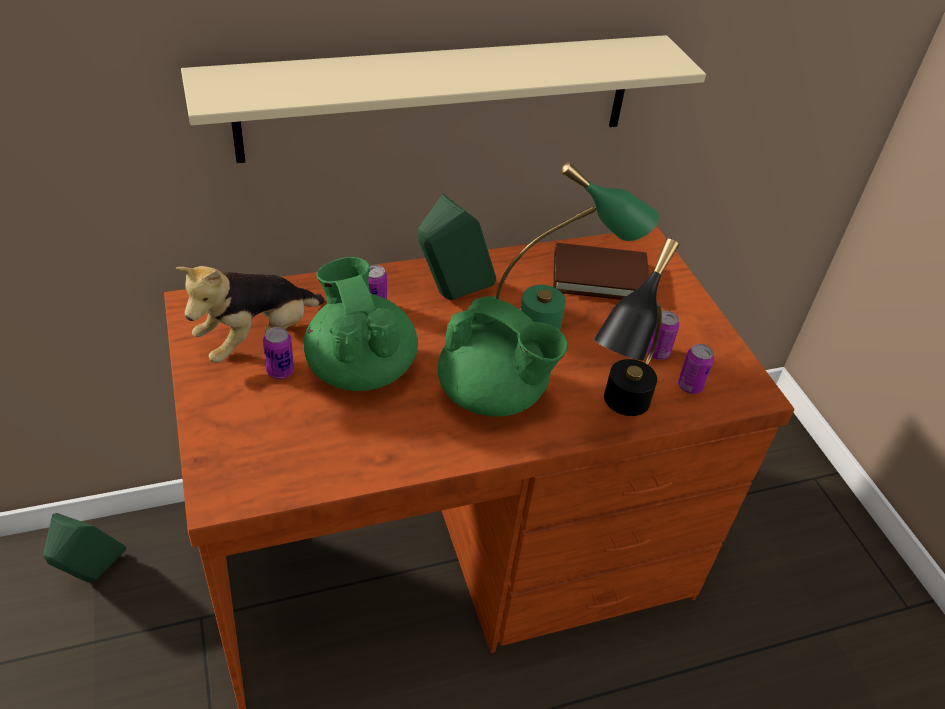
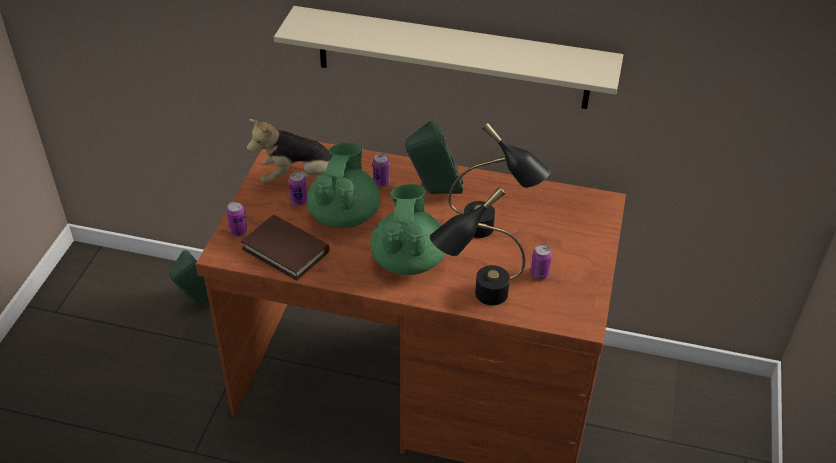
camera: 35 degrees right, 0 degrees up
(493, 396) = (408, 259): green teapot -> green teapot turned 150 degrees counterclockwise
(561, 321) = (492, 232): green table lamp -> black table lamp
(599, 277) = (546, 213): brown book -> brown book (286, 250)
(689, 386) = (541, 302): can -> can (238, 231)

